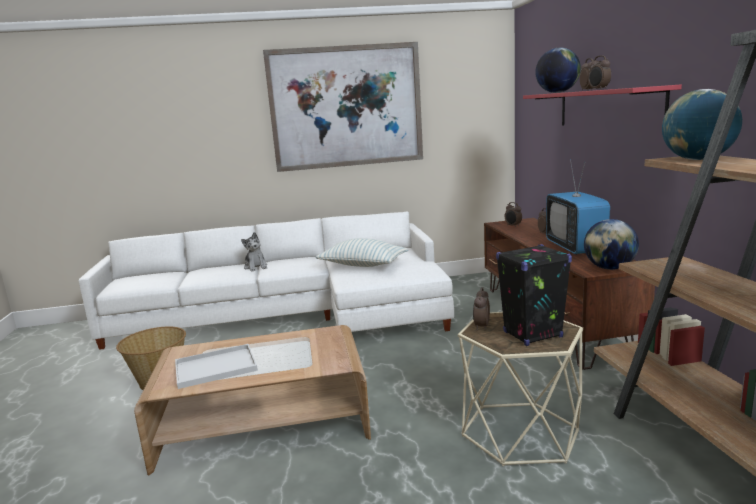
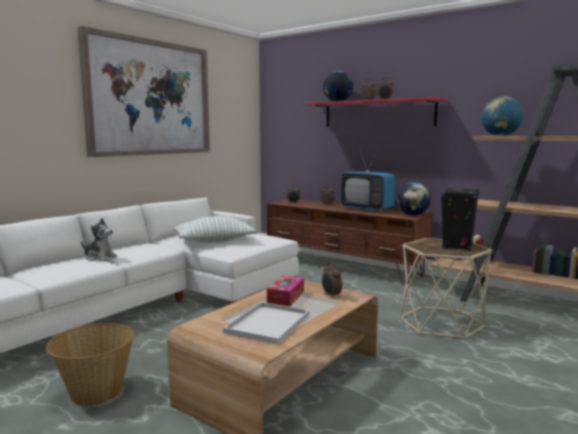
camera: 45 degrees left, 5 degrees down
(285, 345) = (286, 297): none -> tissue box
(481, 326) = (424, 248): alarm clock -> alarm clock (331, 296)

